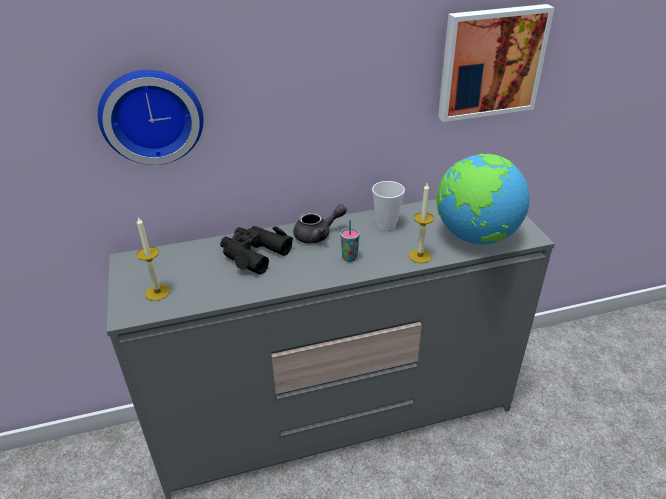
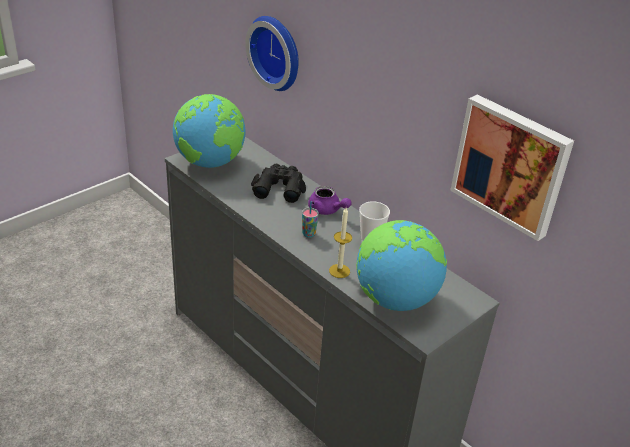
camera: 60 degrees right, 0 degrees up
(157, 292) = (210, 162): candle -> globe
(318, 235) = (327, 210): grey teapot -> purple teapot

